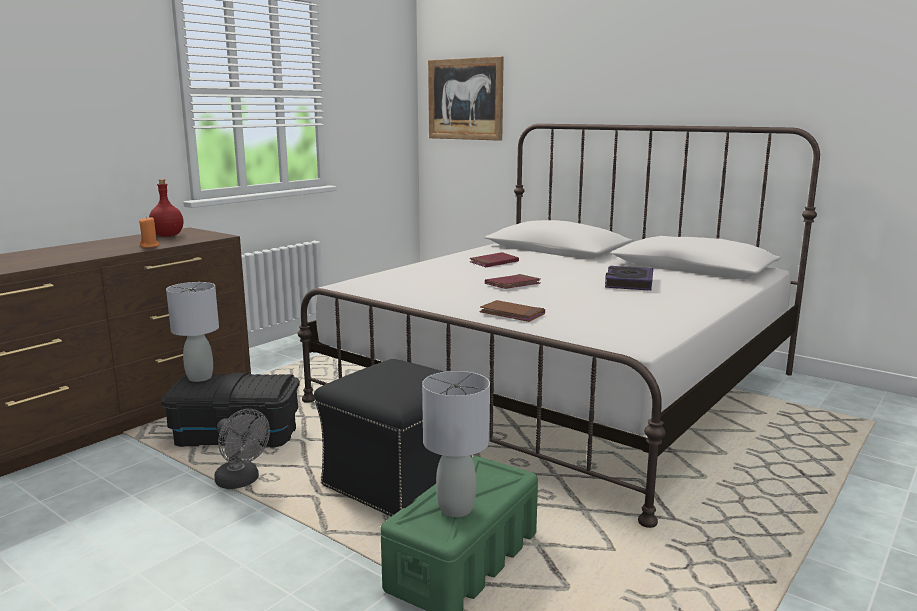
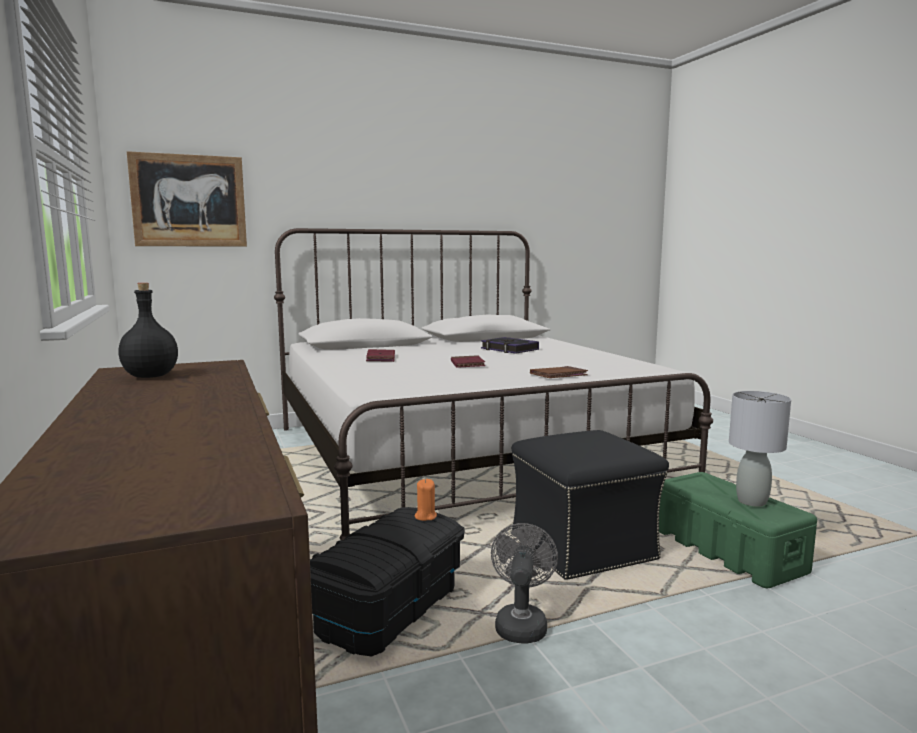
camera: 60 degrees left, 5 degrees down
(150, 246) = (222, 384): orange candle -> orange candle (425, 516)
(167, 236) = (152, 376): red bottle -> black bottle
(200, 377) = (351, 551): grey table lamp -> none
(241, 482) = (521, 623): grey fan -> grey fan turned 60 degrees counterclockwise

